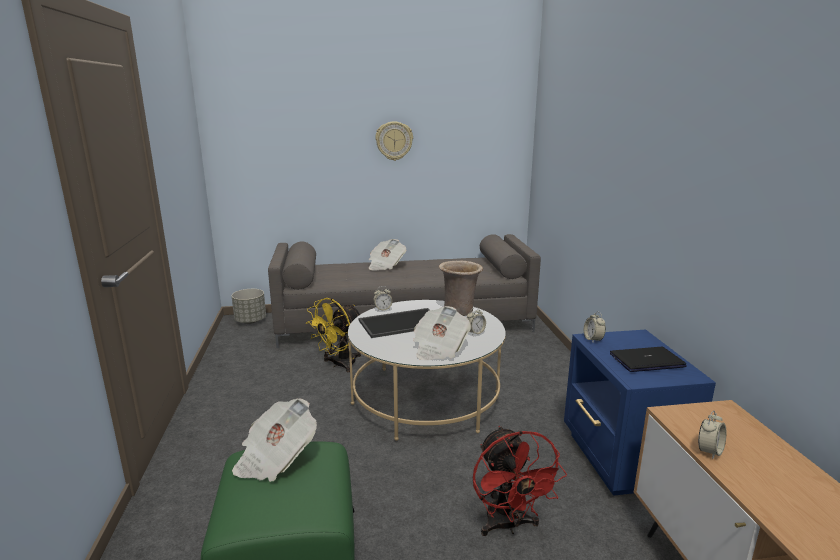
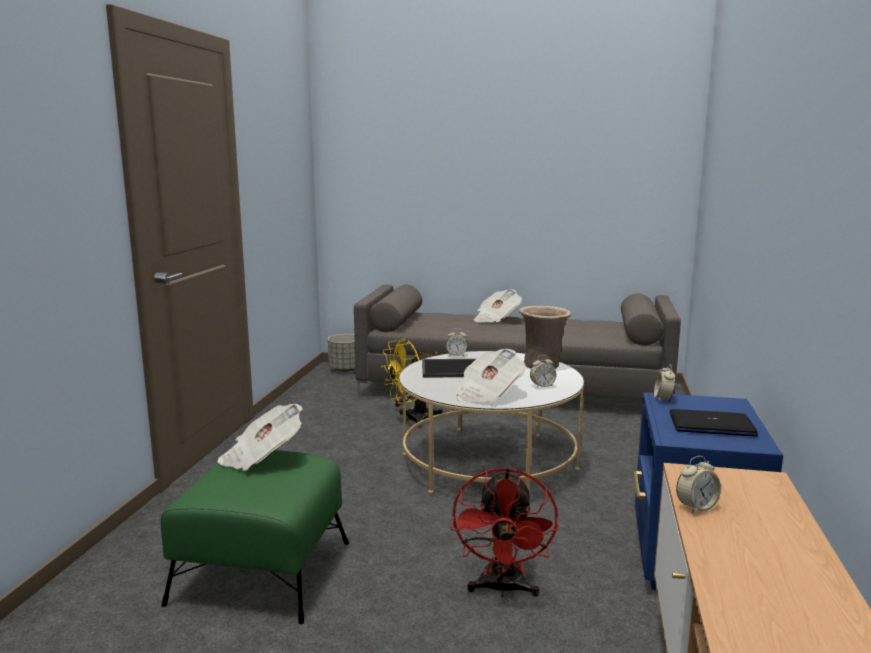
camera: 20 degrees right, 5 degrees down
(394, 141) = (520, 173): wall clock -> none

